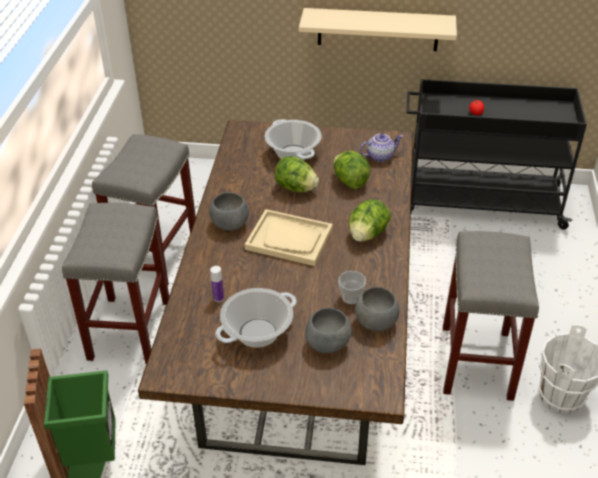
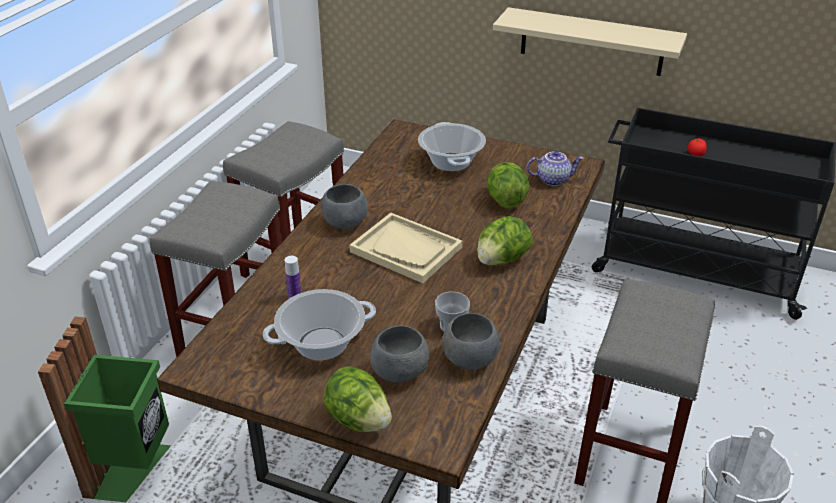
camera: 15 degrees right, 5 degrees down
(296, 188) = (438, 198): lettuce -> lettuce (358, 420)

